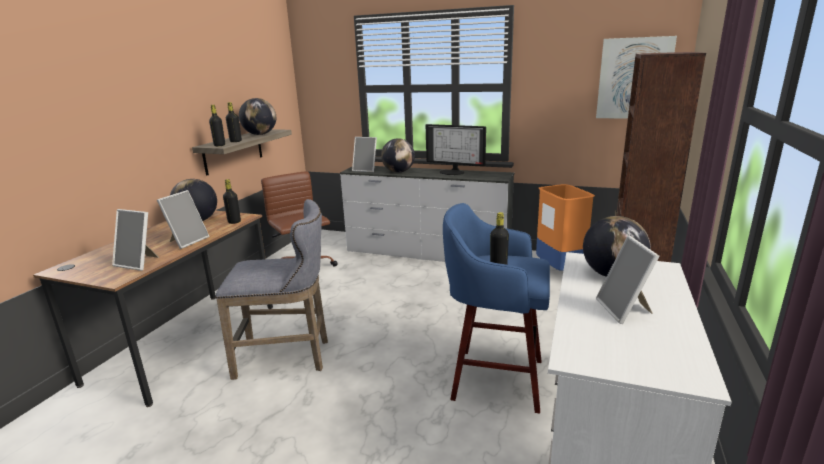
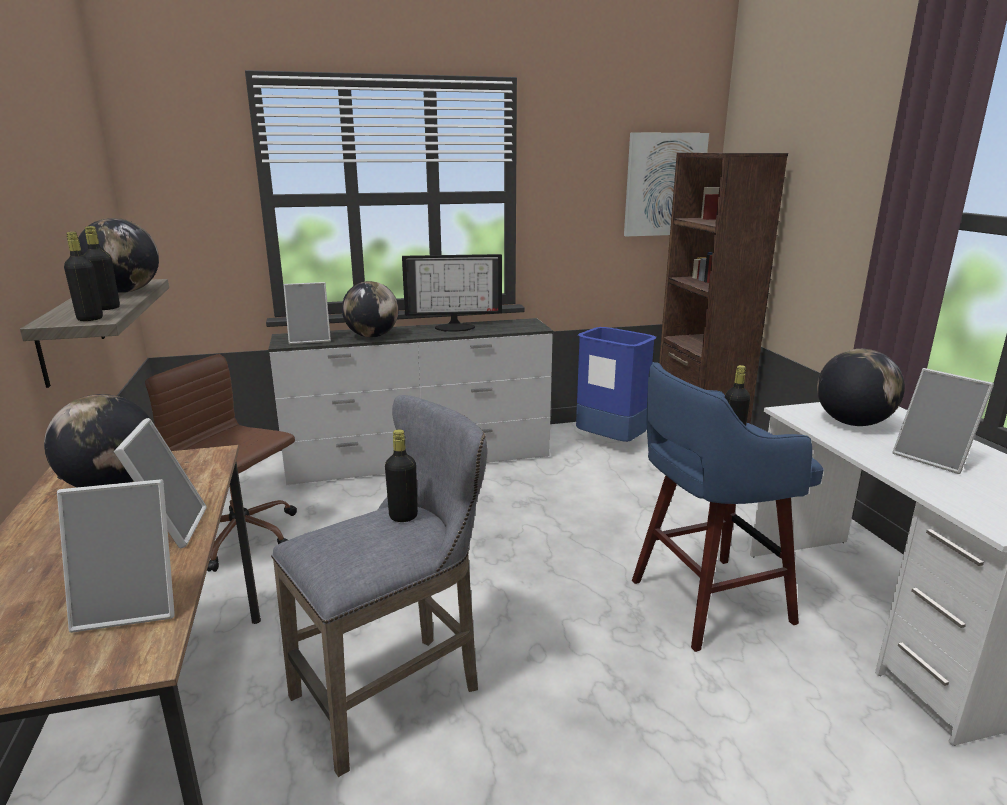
camera: 35 degrees left, 0 degrees up
(234, 222) = (206, 469): black bottle -> black bottle (403, 516)
(559, 270) = (610, 442): orange trash can -> blue trash can

